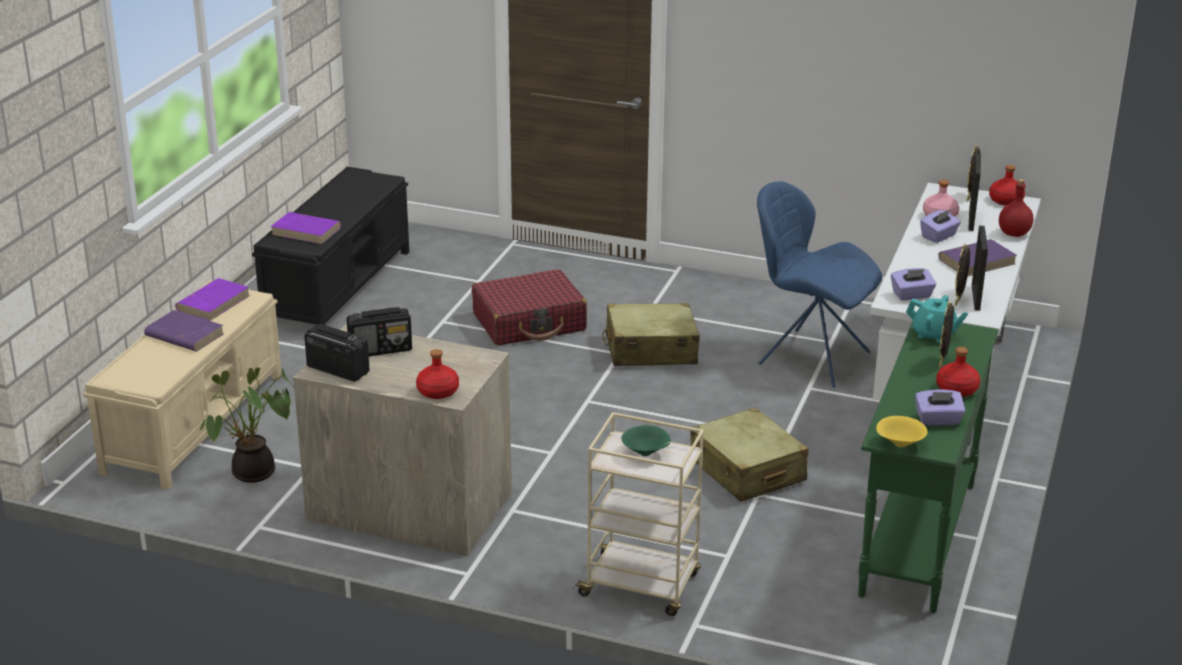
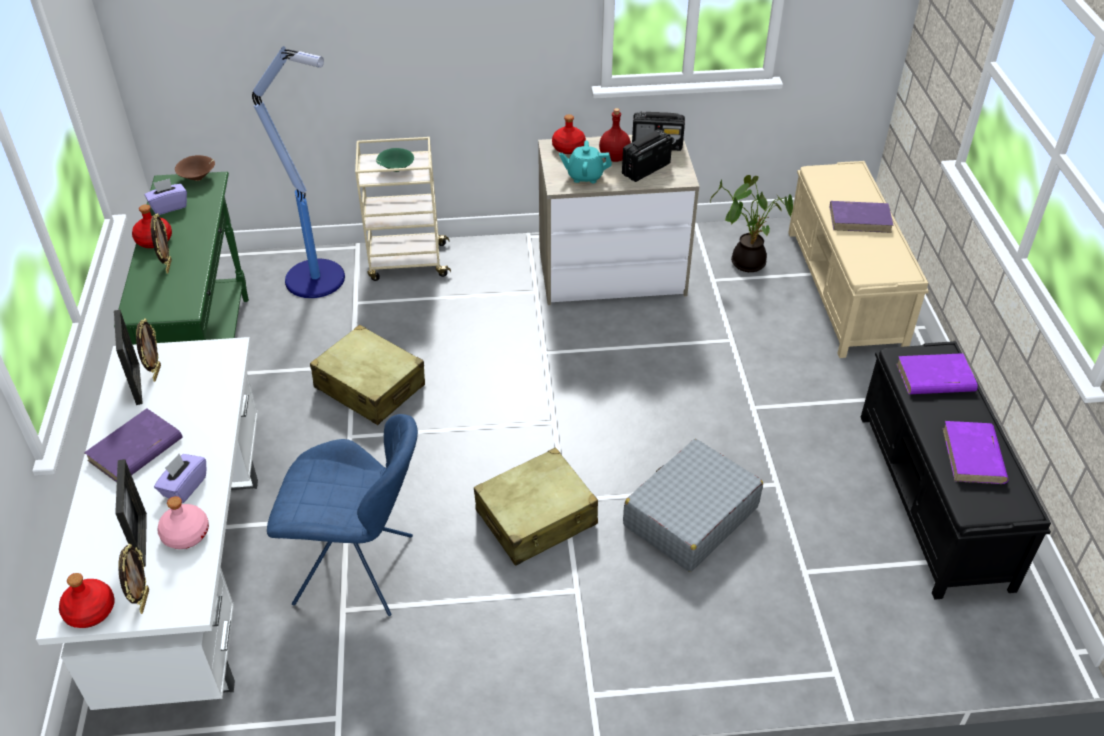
camera: 155 degrees right, 15 degrees up
(213, 302) = (886, 258): purple book -> purple book (973, 456)
(529, 322) = (690, 516): red suitcase -> grey suitcase
(763, 596) = (317, 279): none -> floor lamp
(899, 444) = (198, 178): yellow bowl -> brown bowl
(912, 295) = (208, 366): purple tissue box -> none
(934, 334) = (178, 297): turquoise teapot -> turquoise teapot (585, 176)
(1013, 234) = (85, 526): red bottle -> red bottle (614, 157)

